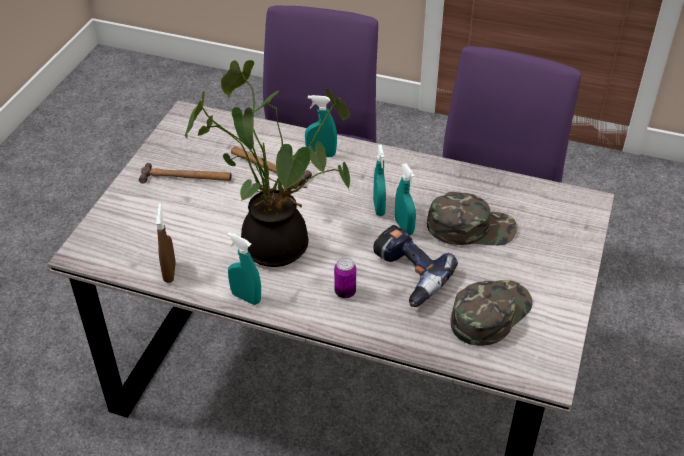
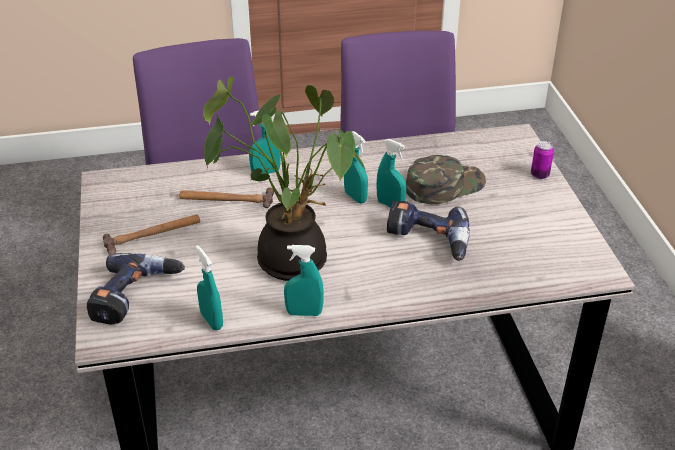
camera: 30 degrees left, 5 degrees down
(130, 227) = (135, 297): none -> power drill
(169, 272) = (211, 321): brown spray bottle -> turquoise spray bottle
(345, 292) = (387, 274): can -> can (539, 175)
(489, 313) = (517, 244): green cap -> none

